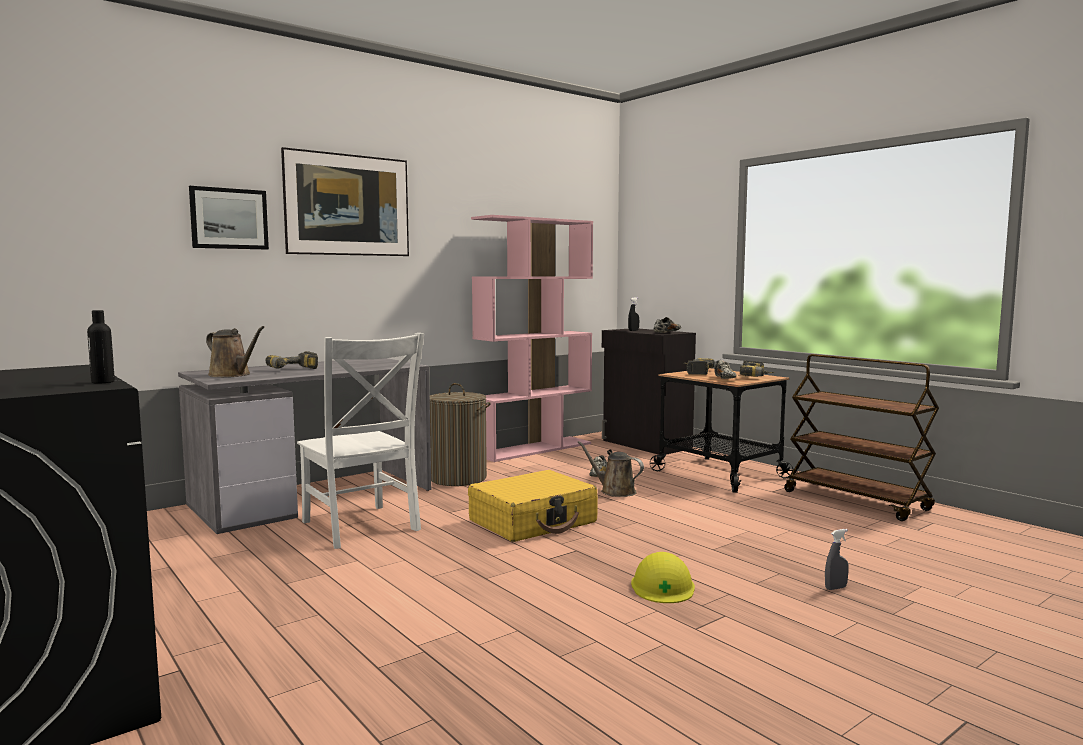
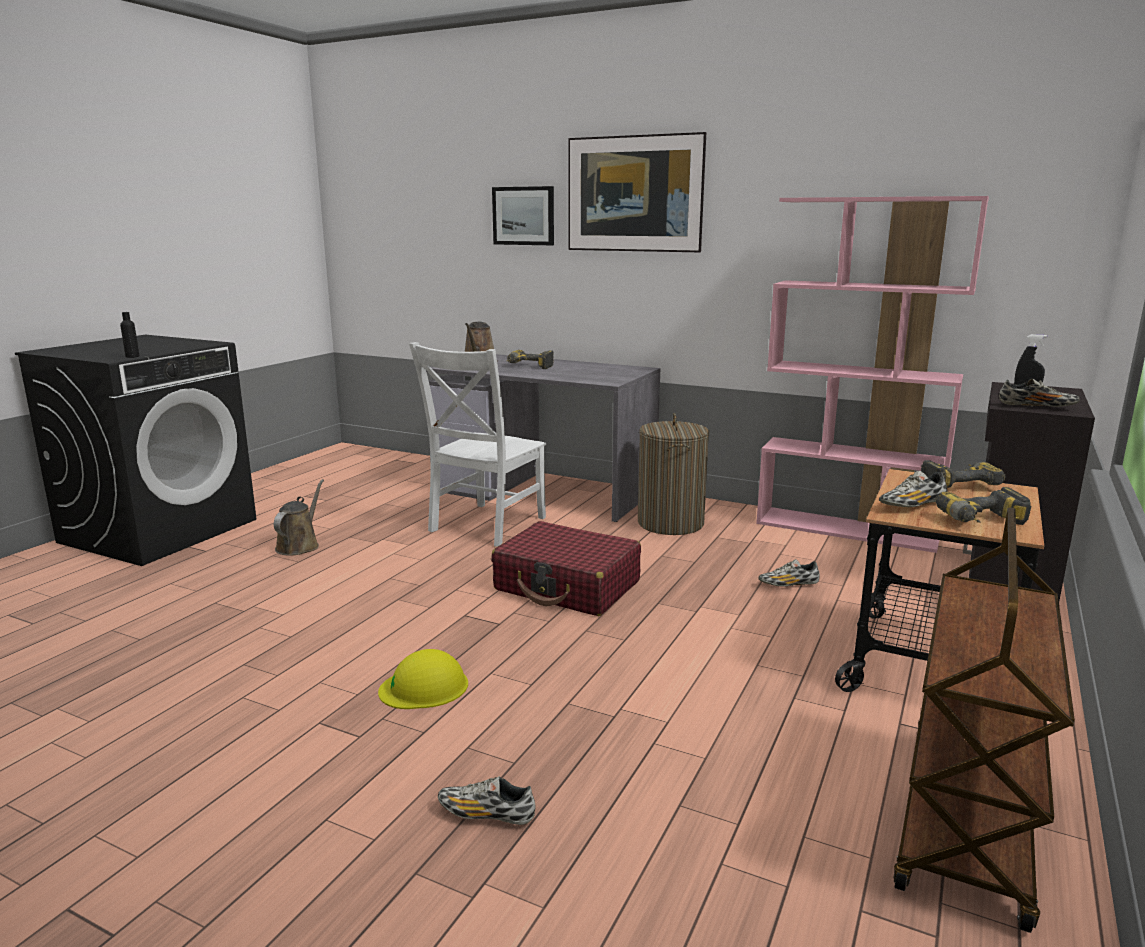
camera: 65 degrees right, 10 degrees up
(533, 522) = (567, 586): yellow suitcase -> red suitcase
(615, 491) = (732, 606): brown watering can -> brown watering can (299, 545)
(835, 588) = (486, 815): grey spray bottle -> shoe

